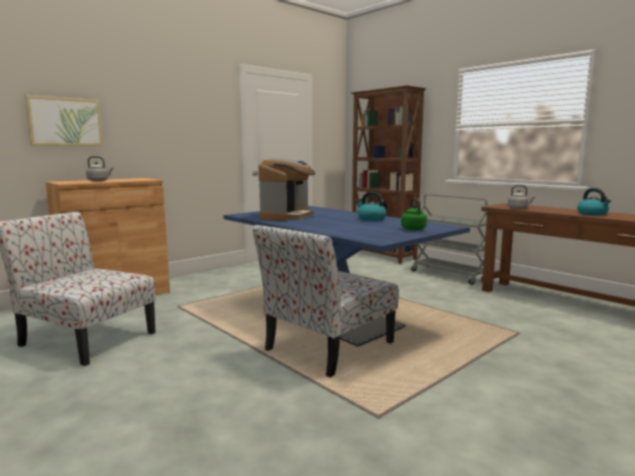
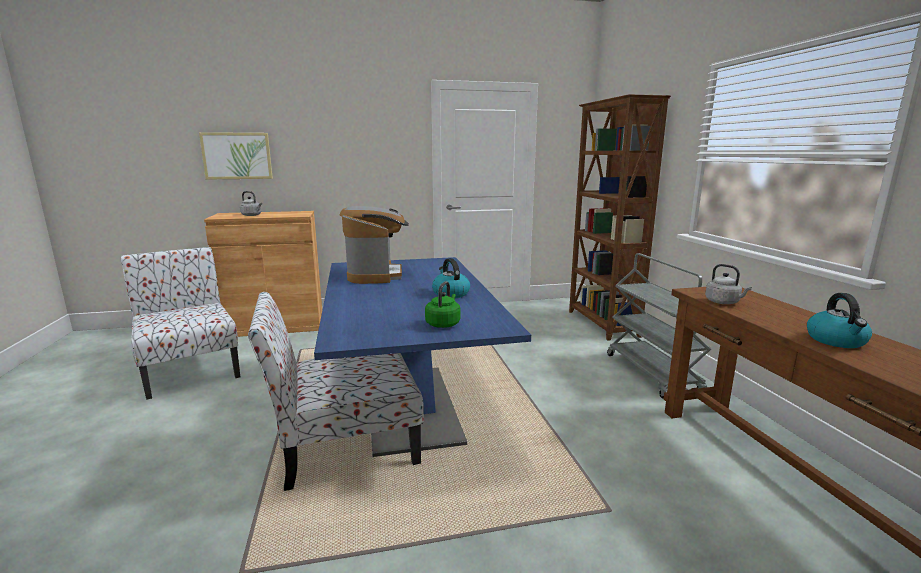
camera: 30 degrees right, 5 degrees up
(287, 217) = (376, 275): coffee machine -> coffee machine turned 60 degrees counterclockwise

